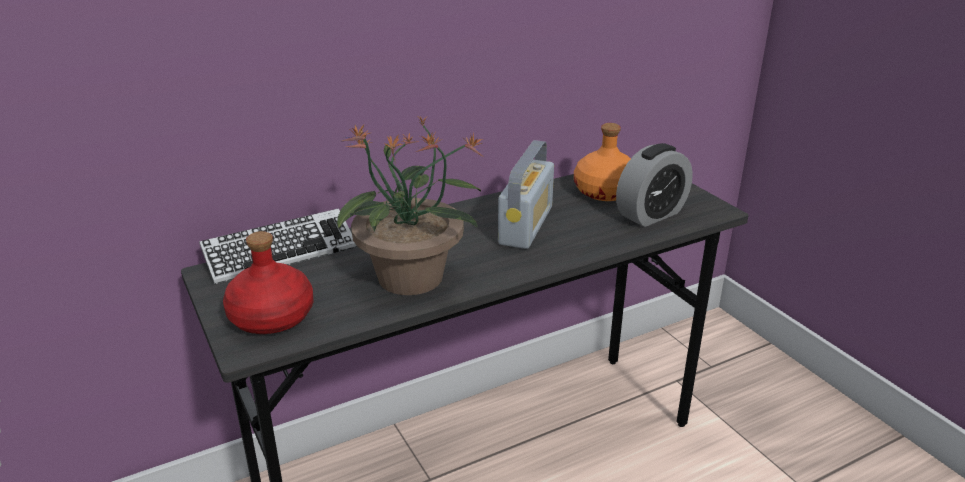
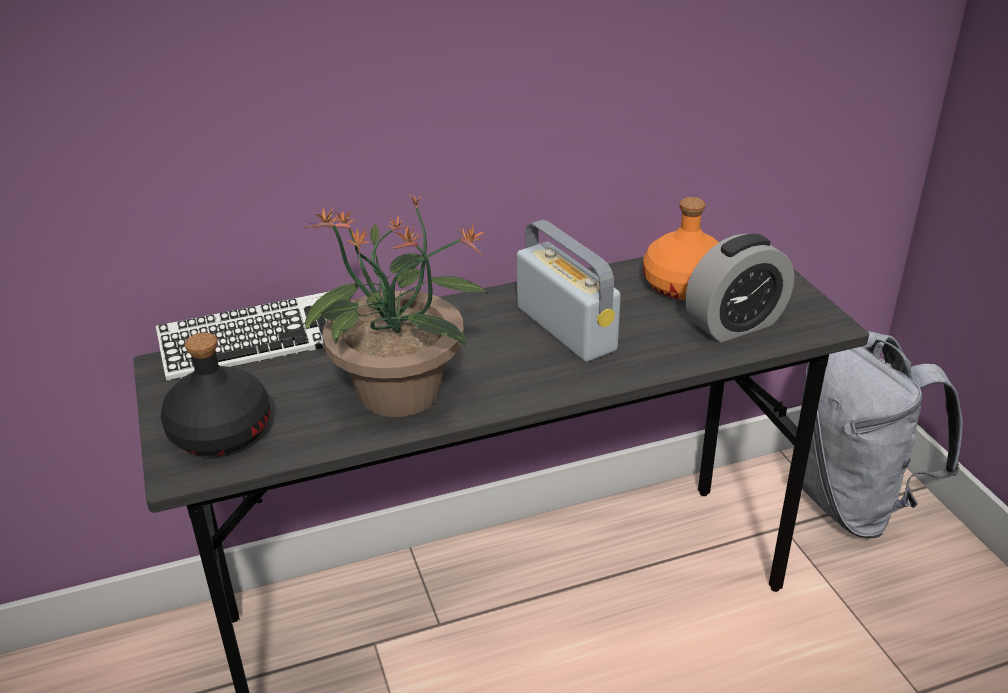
camera: 10 degrees right, 5 degrees up
(270, 317) = (219, 432): red bottle -> black bottle
(526, 225) = (565, 328): radio -> radio turned 60 degrees counterclockwise
(722, 359) = (853, 503): none -> grey backpack

